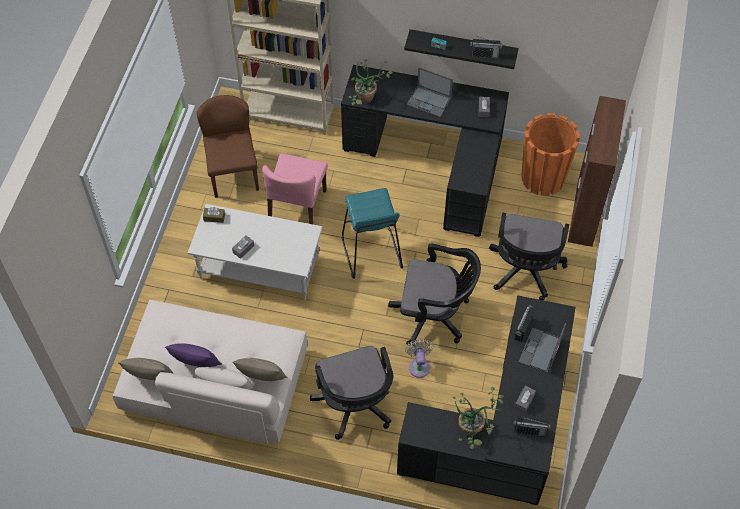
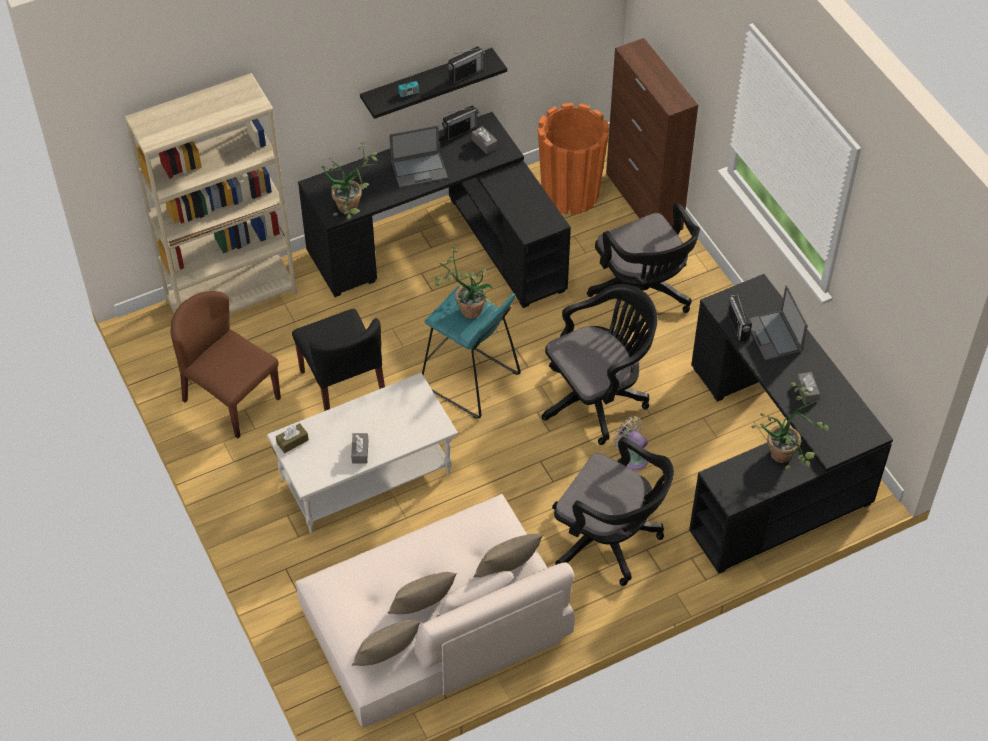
camera: 40 degrees left, 5 degrees down
(196, 364) = (422, 607): purple pillow -> beige pillow
(297, 207) = (343, 387): pink chair -> black chair
(375, 204) = (466, 308): none -> potted plant
(530, 431) = (839, 414): radio -> radio (460, 131)

